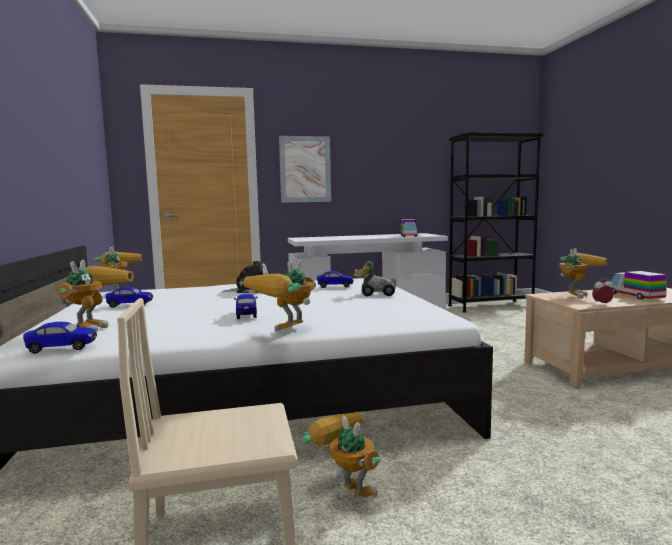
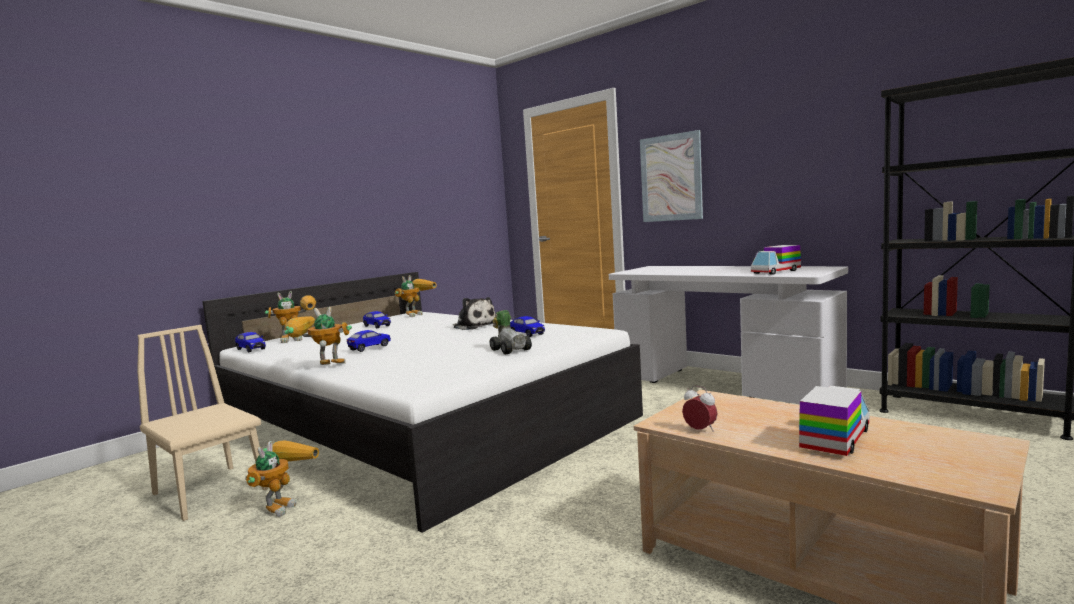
camera: 55 degrees right, 0 degrees up
(576, 294) = (756, 409): toy robot -> none

